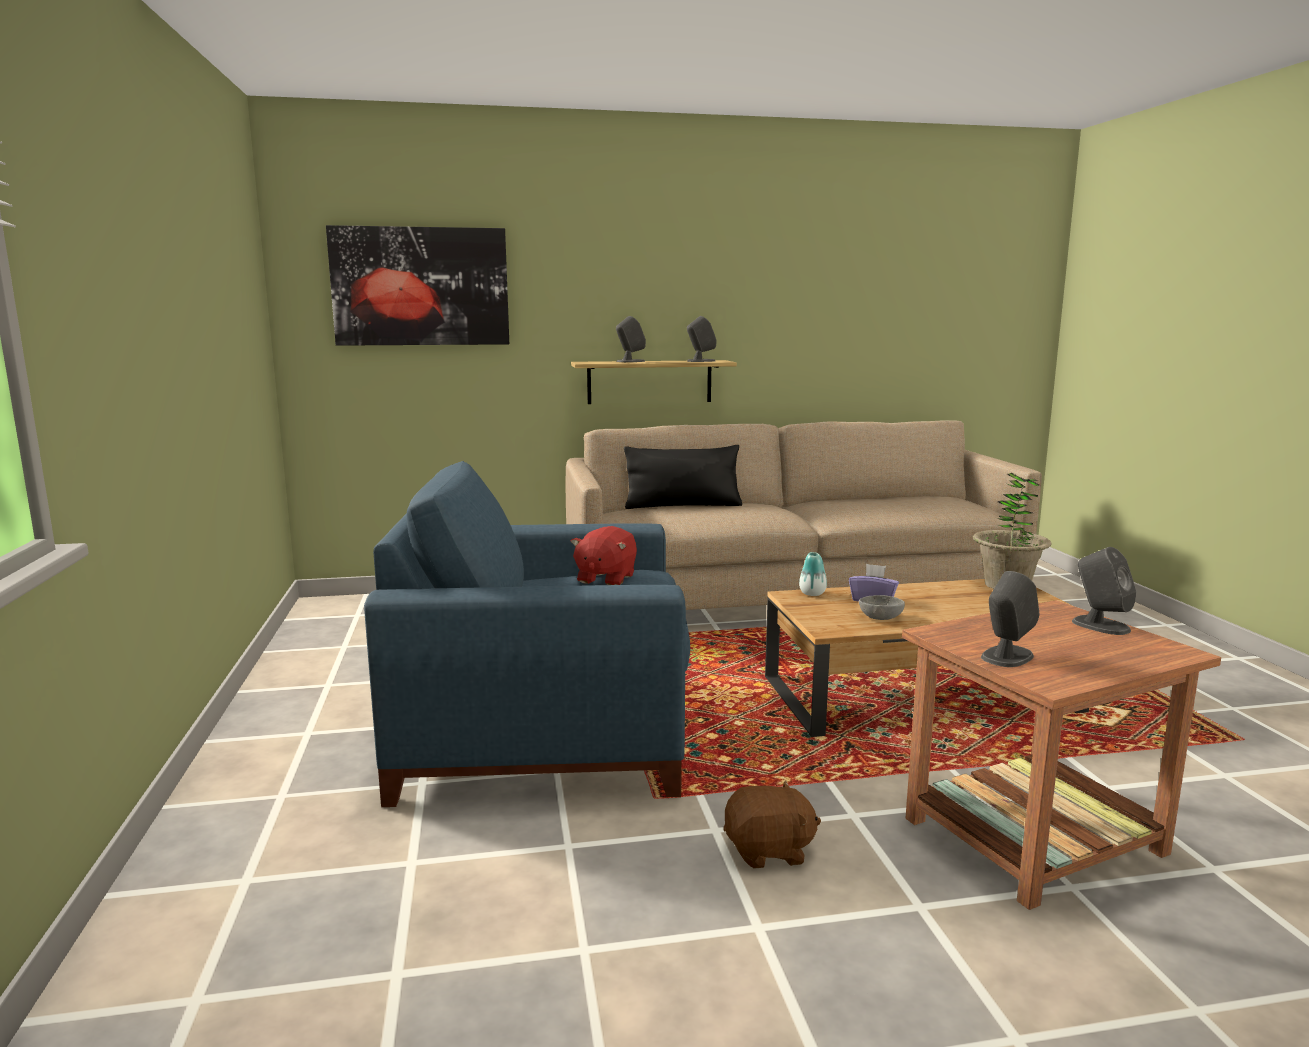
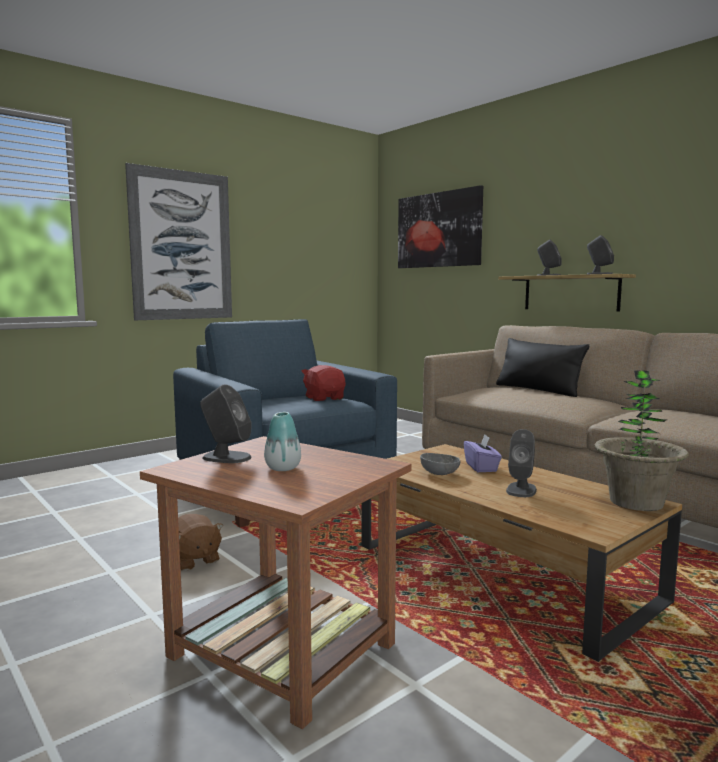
camera: 60 degrees right, 5 degrees down
(130, 329) = (182, 246): none -> picture
(605, 578) = (324, 398): red plush toy -> red plush toy turned 75 degrees clockwise
(812, 593) = (462, 453): vase -> vase (283, 468)
(1100, 625) = (347, 476): grey speaker -> grey speaker (521, 490)

